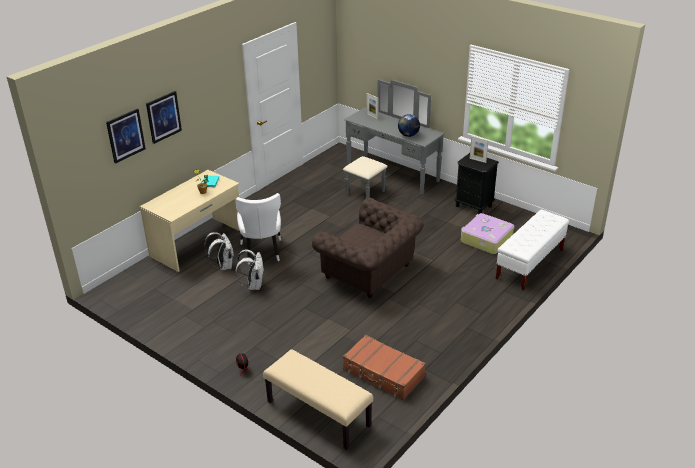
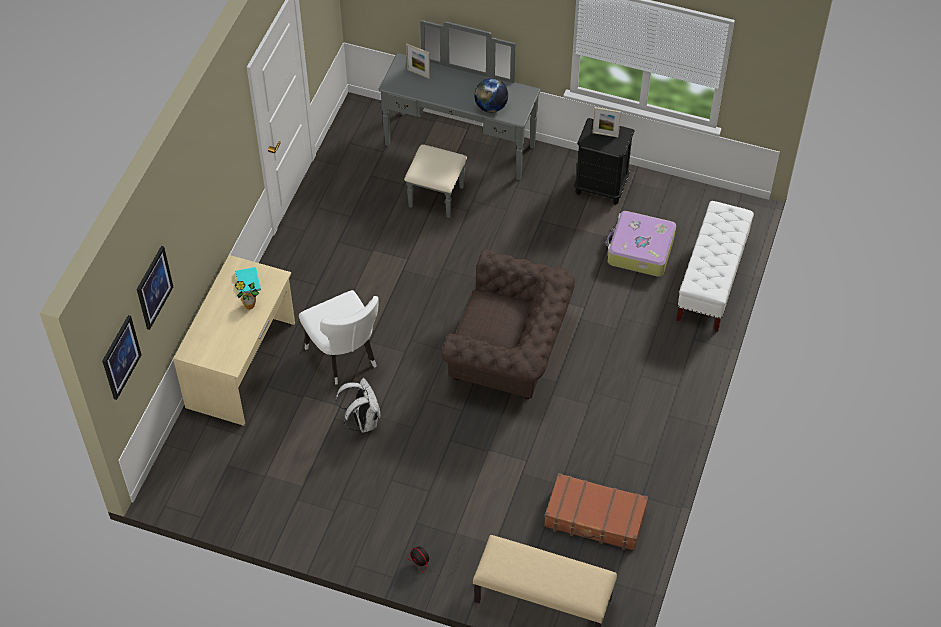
camera: 20 degrees left, 20 degrees up
(163, 117) = (184, 231): picture -> picture (121, 357)
(223, 266) = (302, 398): white backpack -> none

